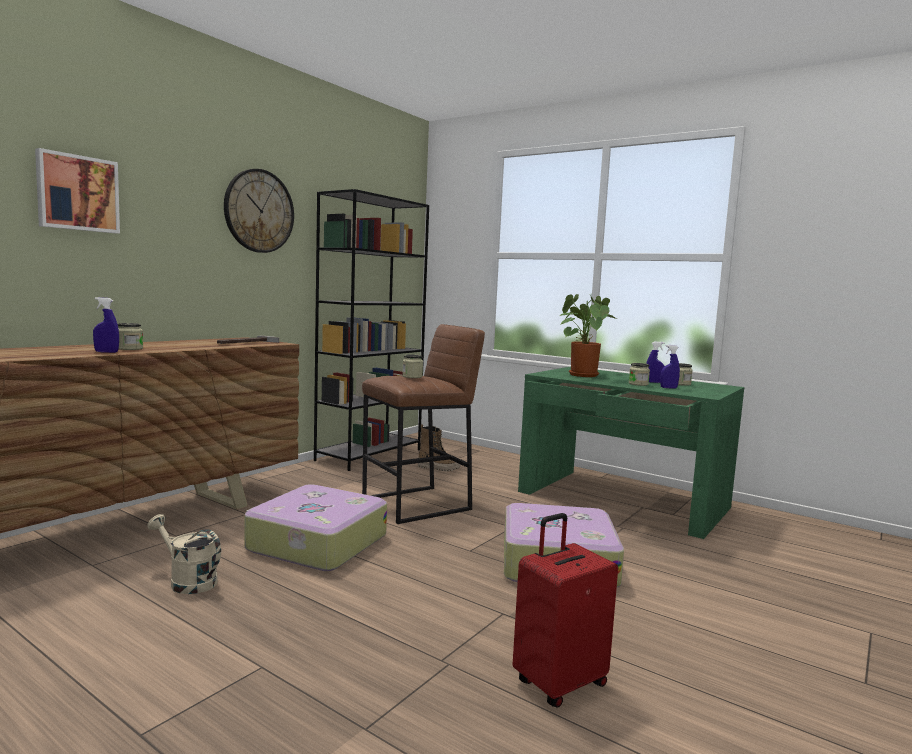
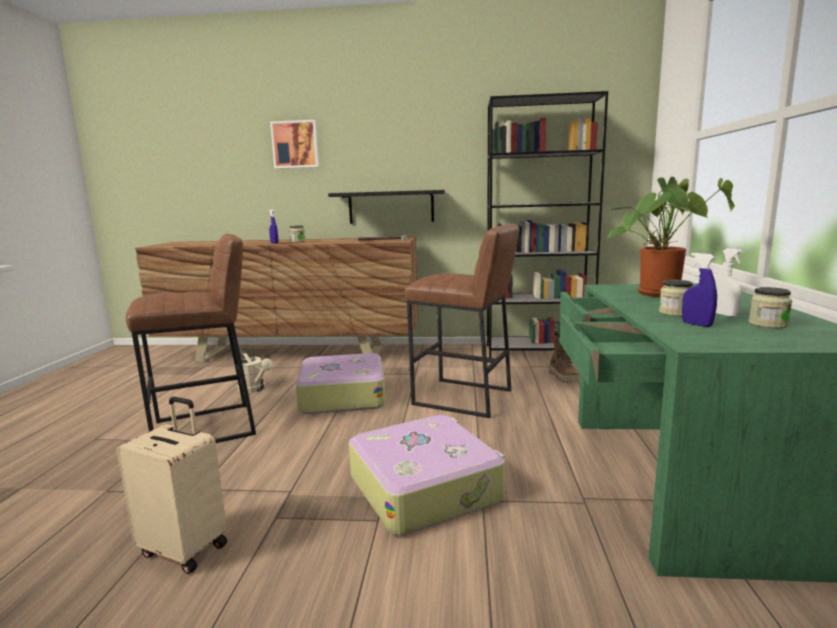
camera: 60 degrees right, 5 degrees up
(187, 581) = (255, 389): beige watering can -> beige watering can turned 135 degrees clockwise
(213, 298) = (391, 207): none -> black shelf
(259, 211) = (430, 133): wall clock -> none
(267, 633) = (206, 427): none -> brown stool
(412, 376) = (446, 275): jar -> none
(558, 682) = (185, 548): red suitcase -> beige suitcase
(653, 382) = (724, 315): blue spray bottle -> white spray bottle

